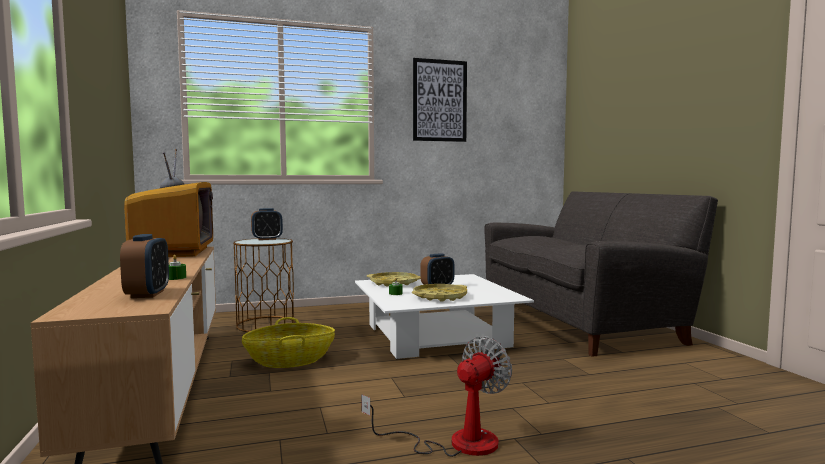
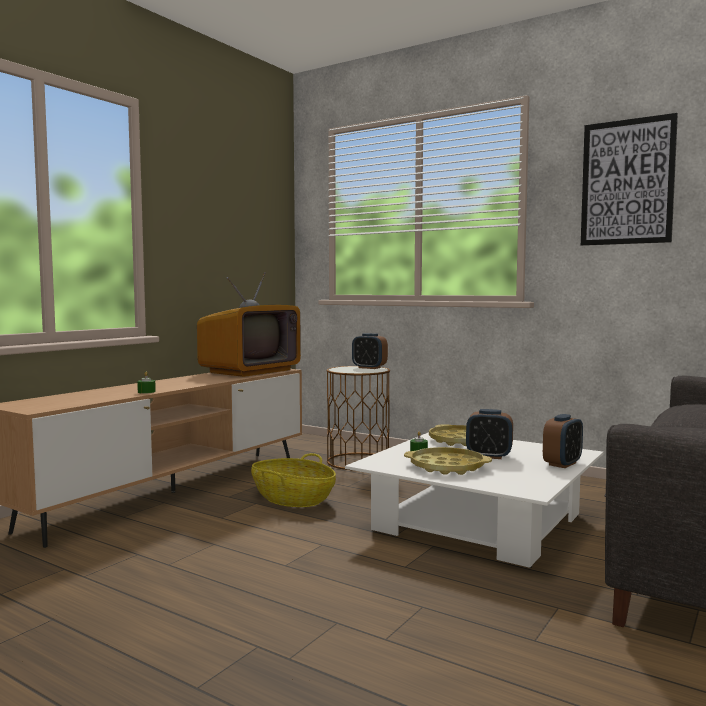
camera: 50 degrees right, 0 degrees up
(147, 294) = (80, 400): alarm clock -> alarm clock (562, 464)
(456, 442) = (211, 620): fan -> none

